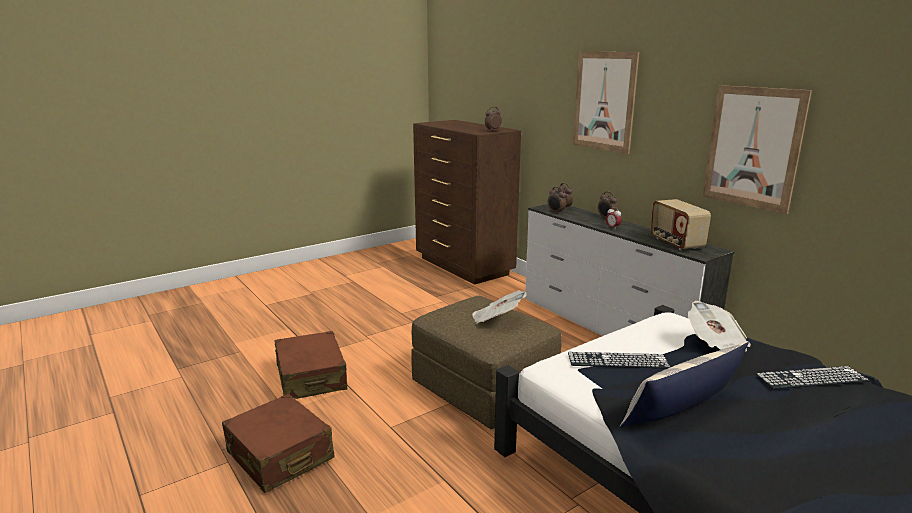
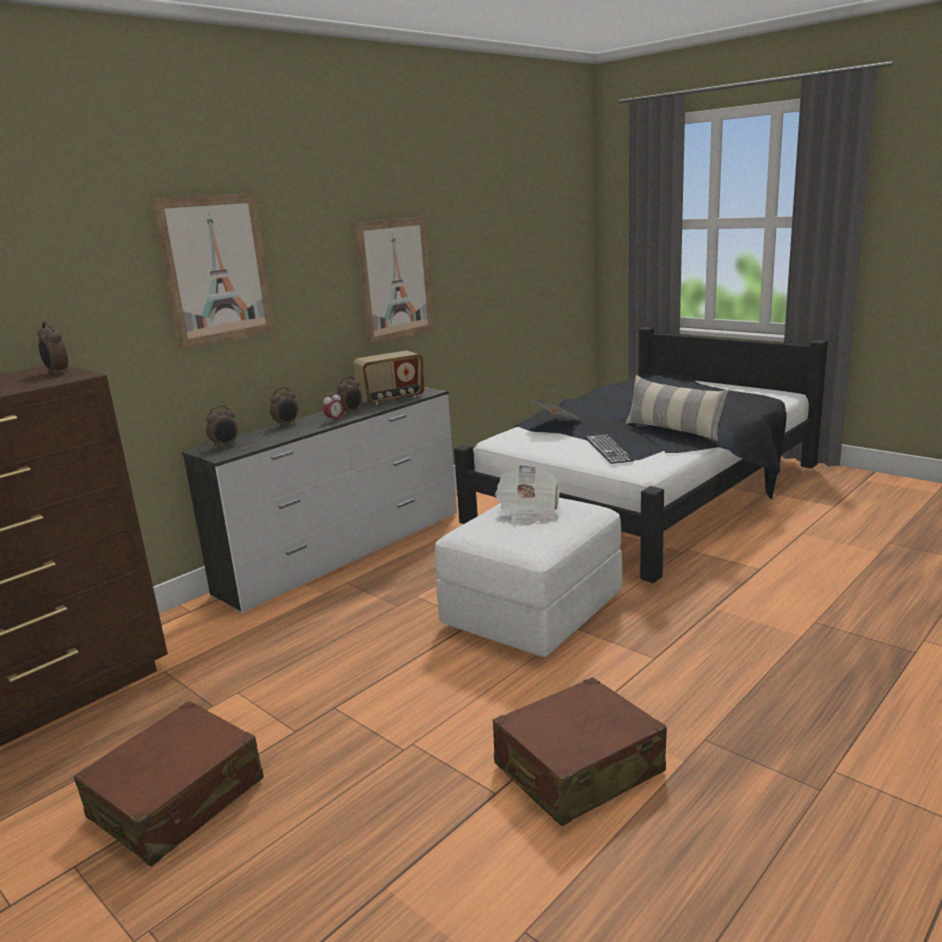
camera: 100 degrees left, 0 degrees up
(280, 456) = (780, 727): brown suitcase -> brown suitcase (178, 799)
(484, 389) = (533, 610): brown ottoman -> white ottoman
(556, 212) = (252, 447): alarm clock -> alarm clock (351, 412)
(811, 378) = (592, 403): keyboard -> none

